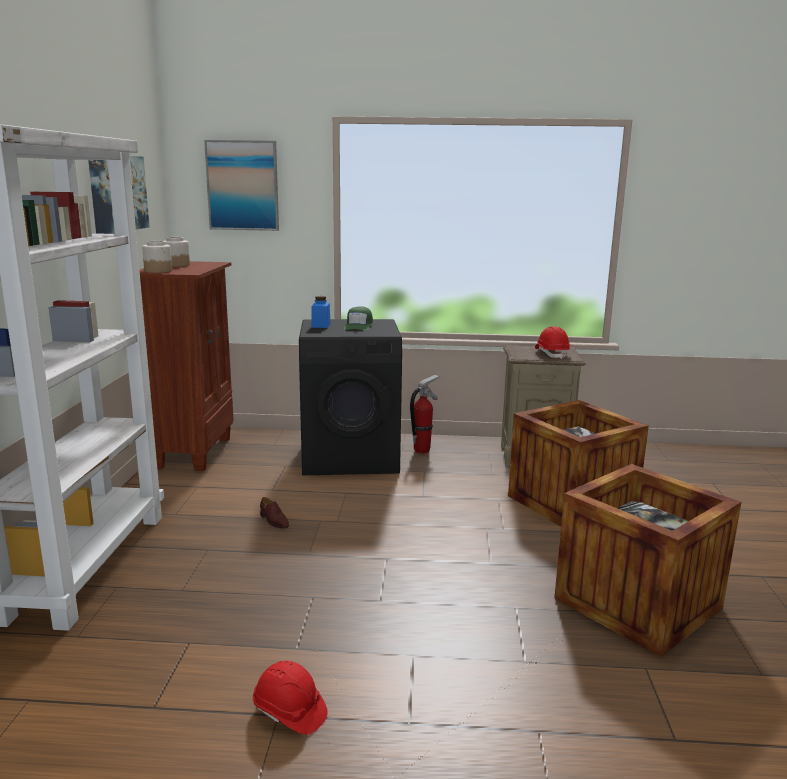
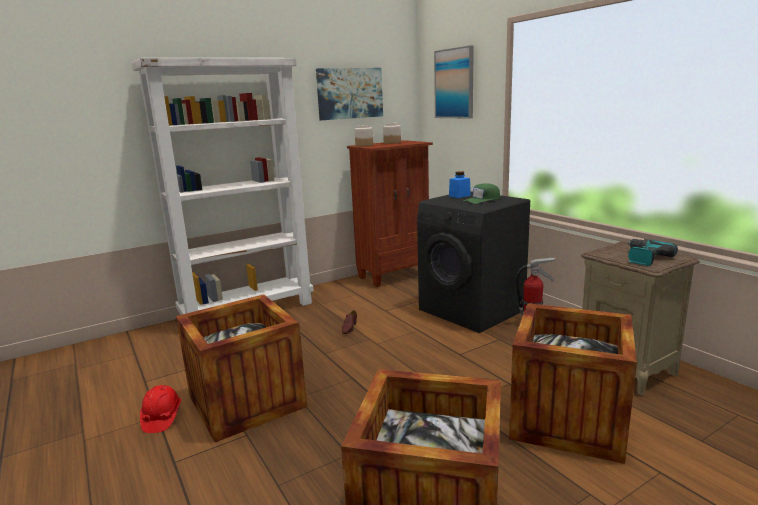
camera: 55 degrees right, 0 degrees up
(341, 635) = (247, 401): none -> crate
(551, 354) = (643, 258): red hard hat -> power drill

